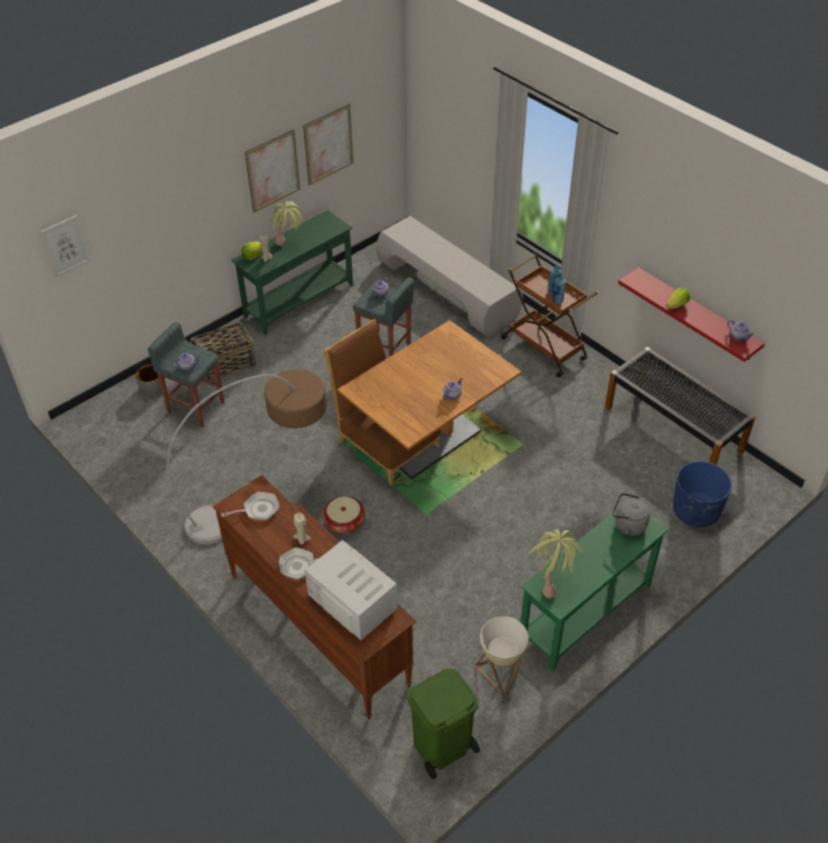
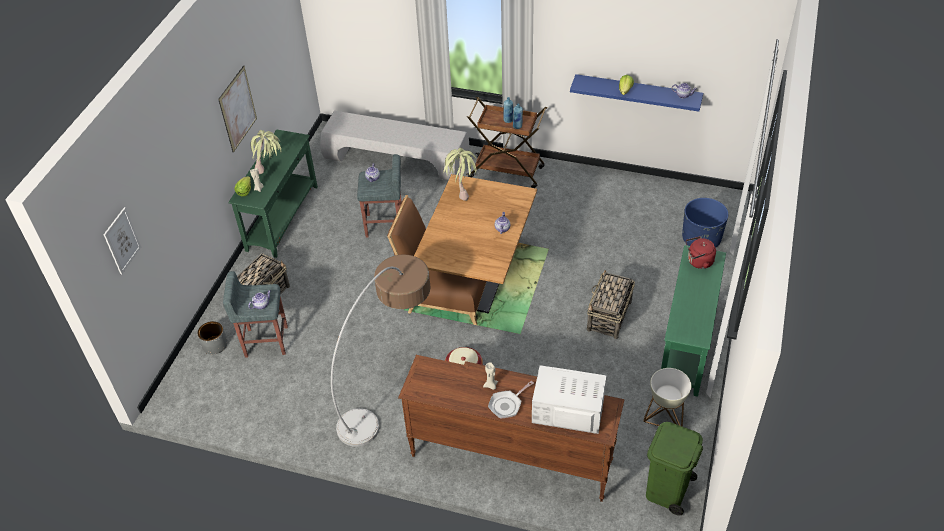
camera: 30 degrees left, 0 degrees up
(258, 509) = (437, 381): frying pan -> none
(328, 144) = (266, 70): picture -> none
(528, 542) = (608, 316): none -> basket
(552, 581) = (682, 325): potted plant -> potted plant (461, 191)
(628, 525) = (698, 262): grey kettle -> red kettle
(673, 429) = (642, 189): black bench -> none
(696, 314) = (637, 92): red shelf -> blue shelf

